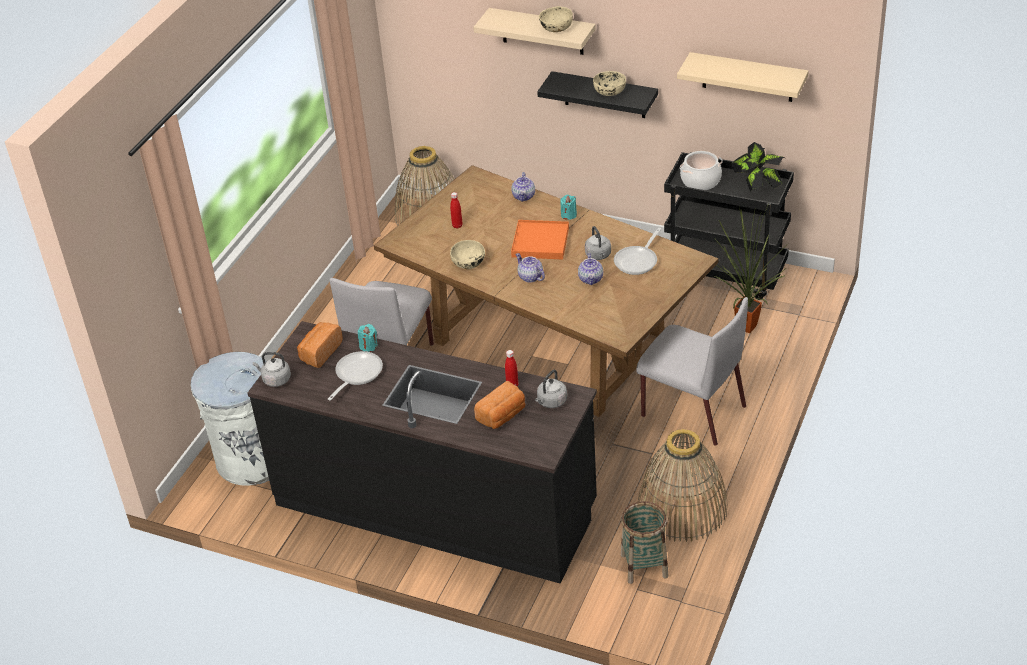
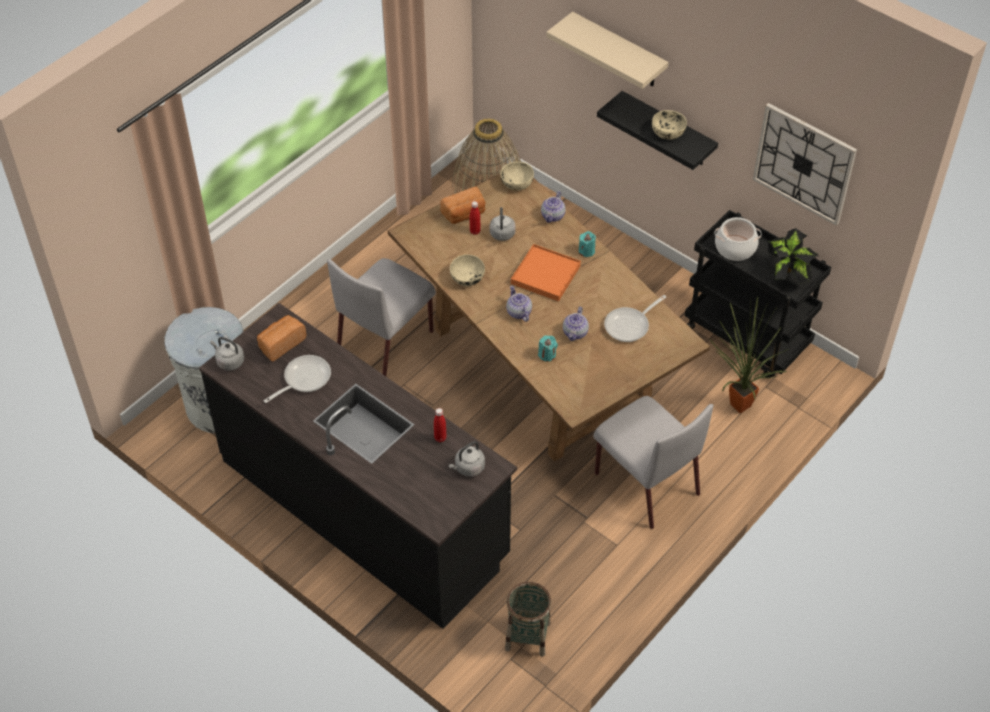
camera: 15 degrees right, 10 degrees up
(368, 346) = (328, 350): turquoise candle -> turquoise candle (547, 355)
(502, 415) = (417, 468): bread -> bread (464, 214)
(556, 27) = (627, 56): beige bowl -> beige bowl (516, 183)
(598, 255) = (594, 307): grey kettle -> grey kettle (502, 235)
(682, 508) = (590, 586): basket -> none
(747, 77) = (804, 163): beige shelf -> wall clock

